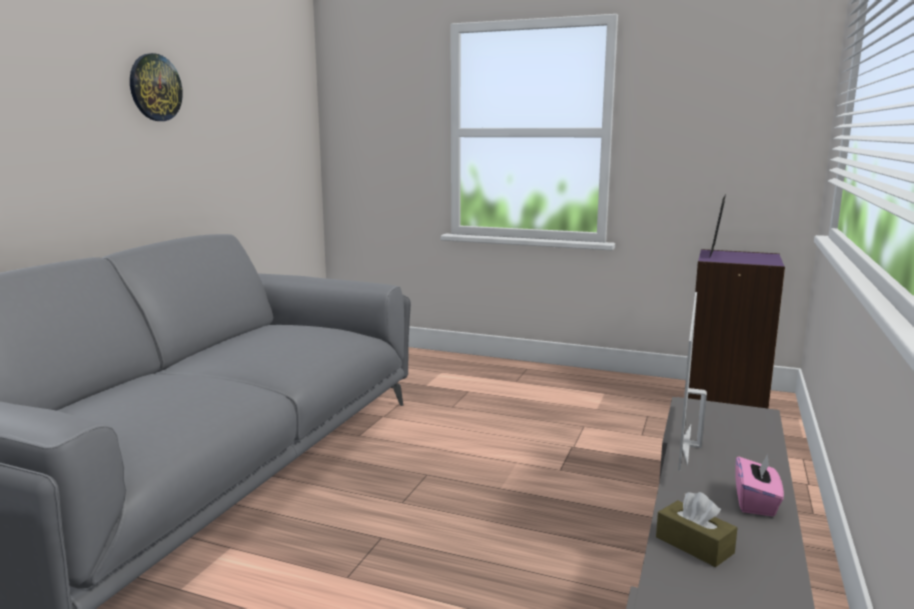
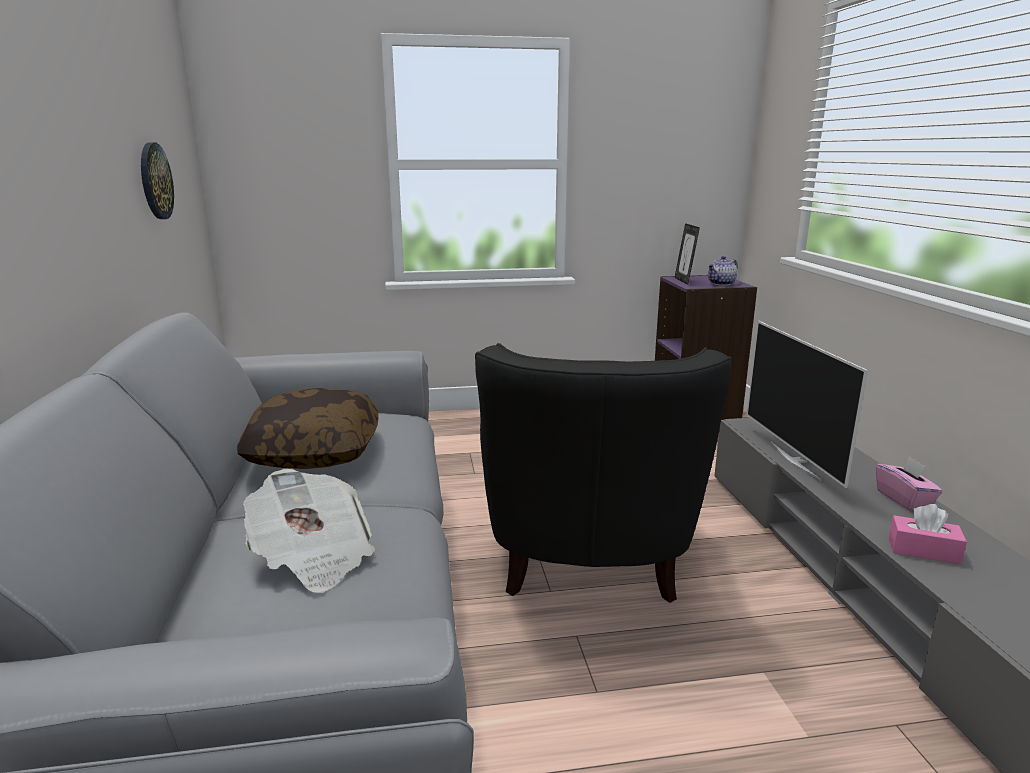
camera: 30 degrees left, 5 degrees up
(155, 87) = (68, 104): wall clock -> wall clock (155, 181)
(158, 398) = (313, 557): none -> newspaper
(258, 344) = (314, 452): none -> pillow
(459, 491) = (587, 560): none -> black armchair
(694, 545) = (923, 550): brown tissue box -> pink tissue box
(750, 260) = (721, 284): none -> teapot

